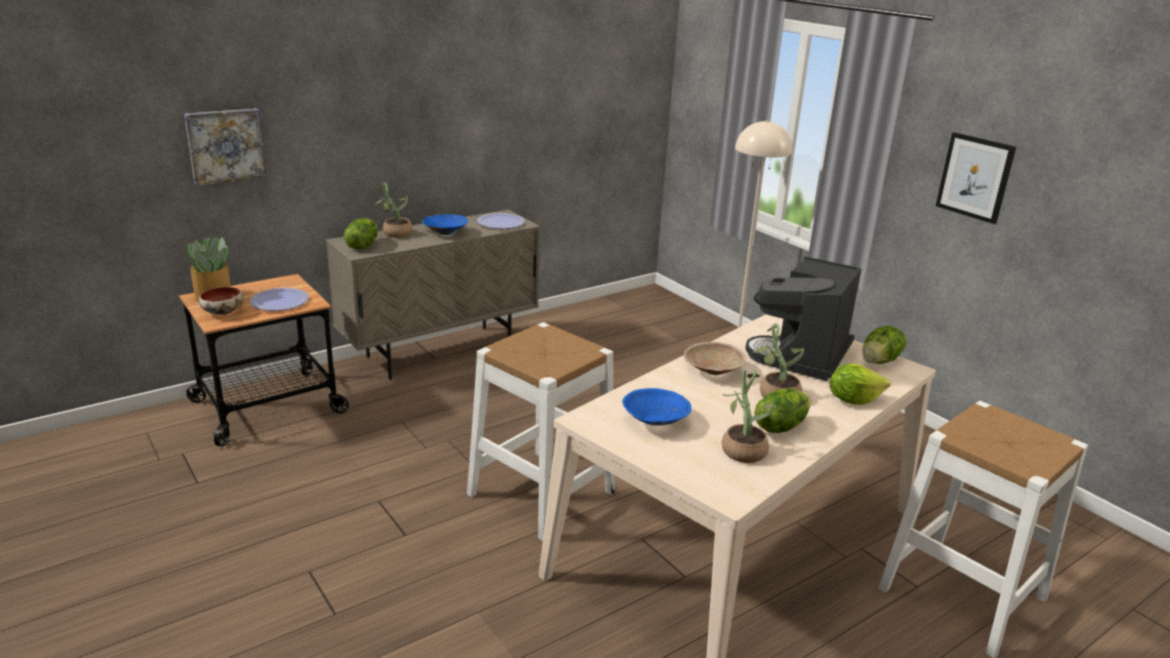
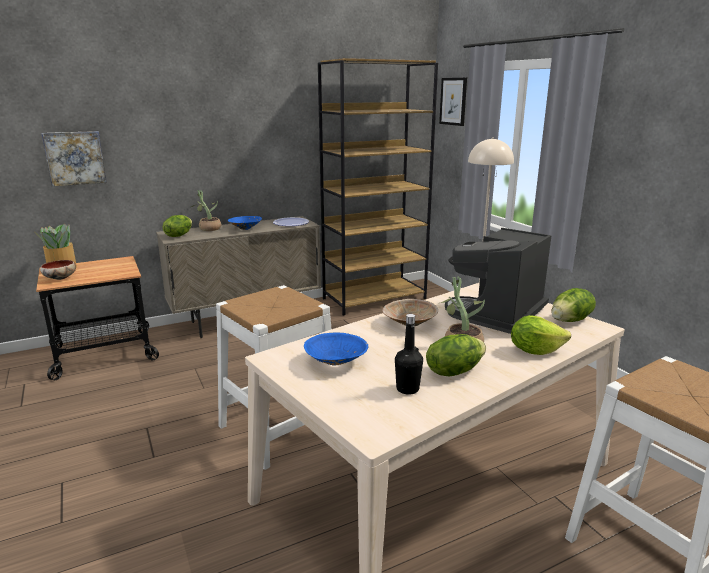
camera: 10 degrees right, 5 degrees down
(279, 301) = (106, 272): plate -> none
(598, 315) = (374, 298): none -> brown bookcase
(741, 448) = (407, 389): potted plant -> black bottle
(975, 177) = (666, 165): picture -> picture (453, 101)

